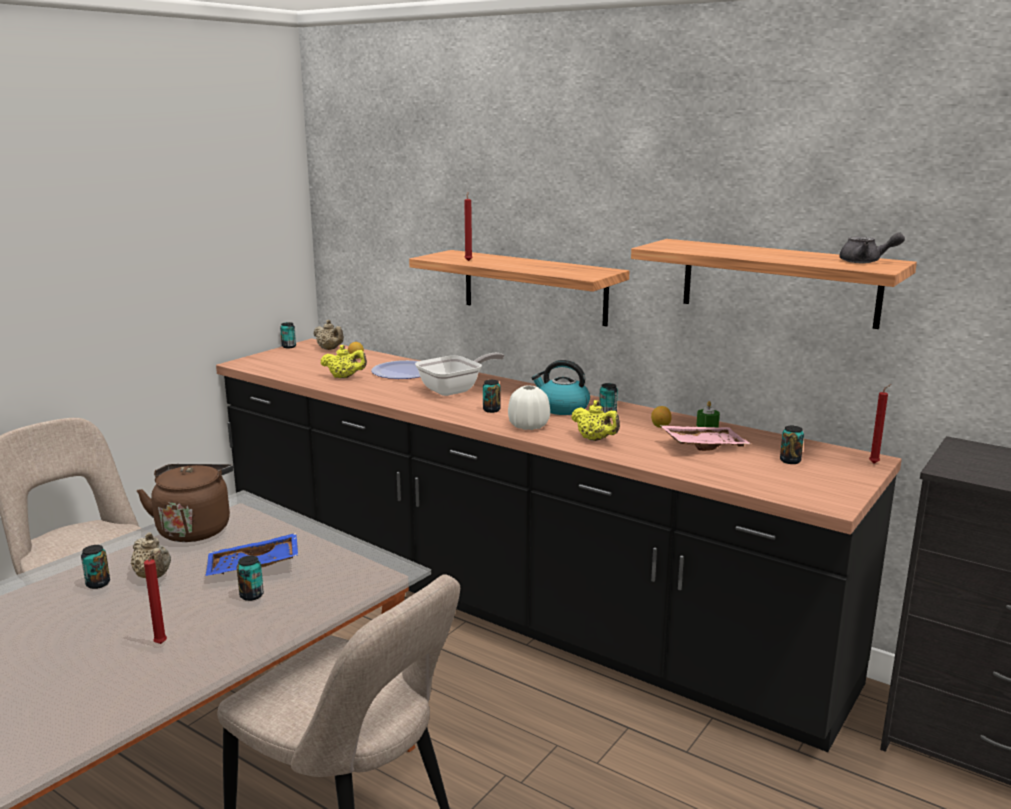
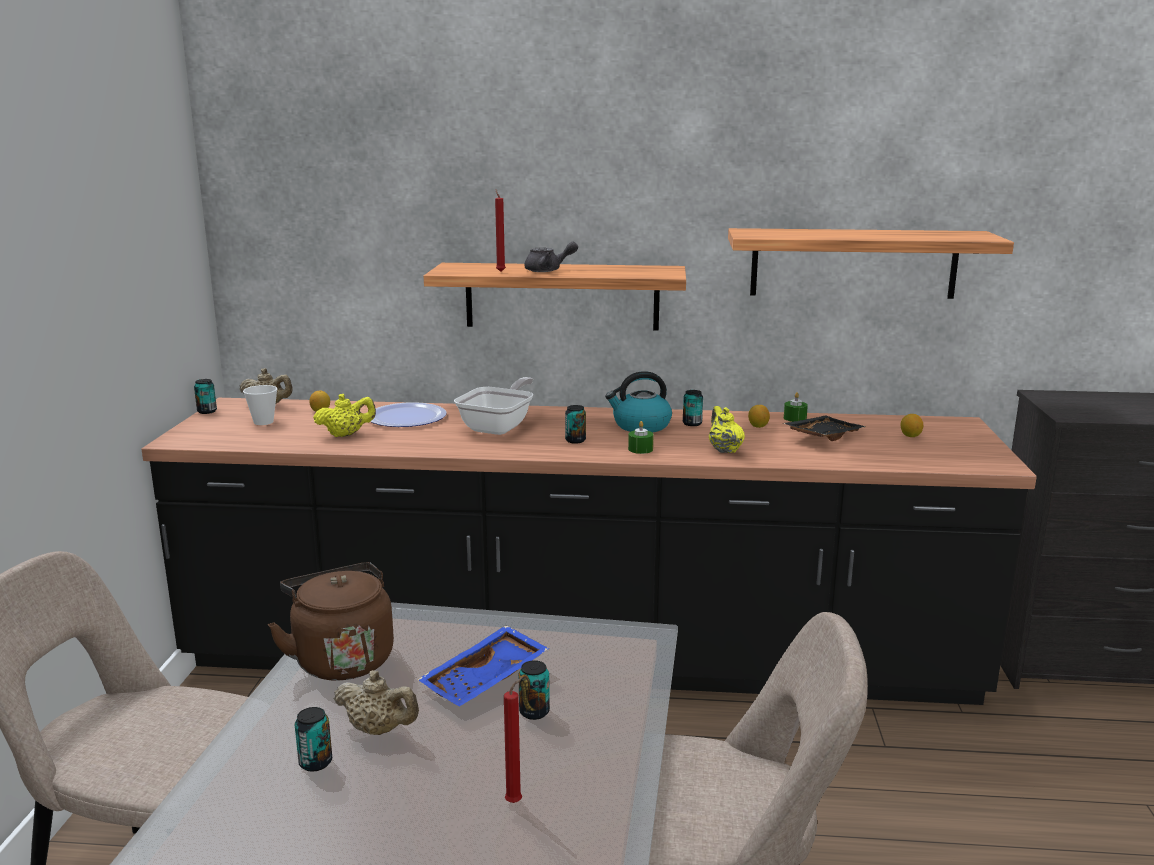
camera: 30 degrees left, 0 degrees up
(309, 359) = (263, 422): none -> cup
(528, 426) = (640, 449): white vase -> green candle
(595, 439) = (724, 450): yellow teapot -> yellow teapot turned 120 degrees counterclockwise
(703, 445) = (822, 436): pink tray -> black tray
(790, 461) = (910, 436): can -> lemon
(866, 262) = (958, 234): grey teapot -> grey teapot (548, 270)
(875, 463) = (970, 425): red candle -> none

